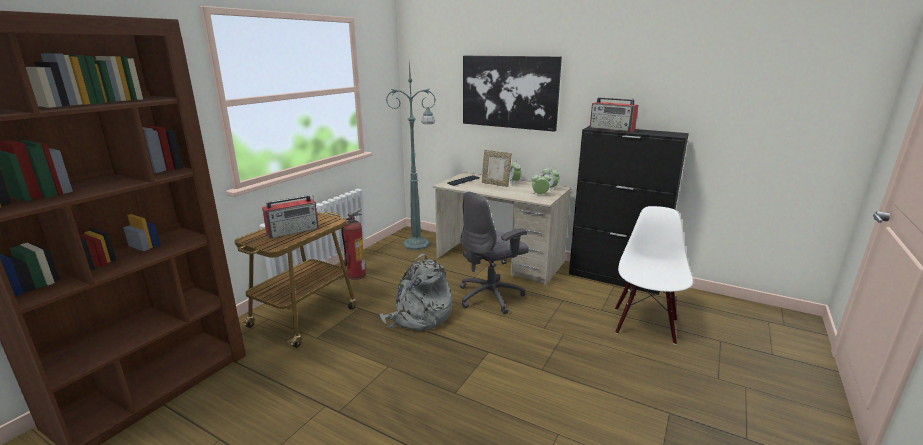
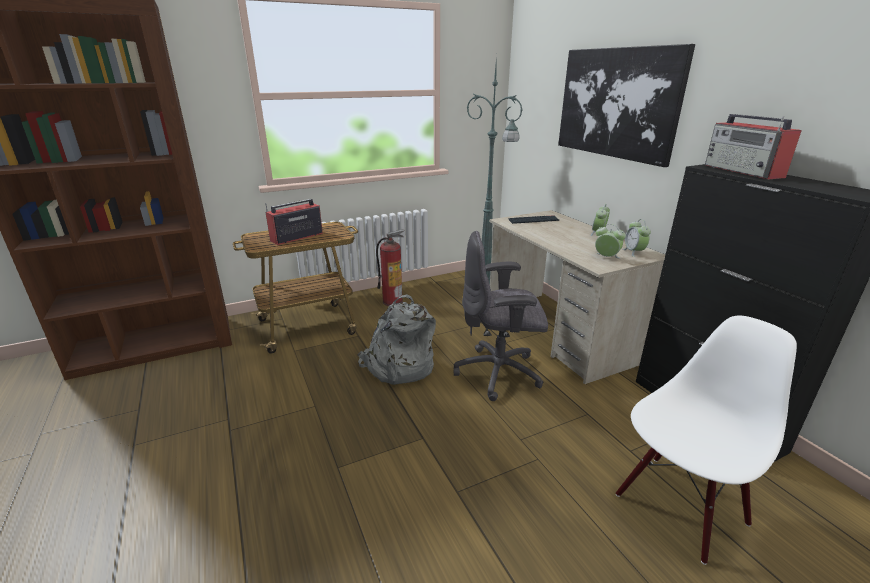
camera: 35 degrees right, 5 degrees up
(294, 231) = (296, 237): radio -> radio turned 135 degrees clockwise
(495, 184) = (567, 232): picture frame -> none

